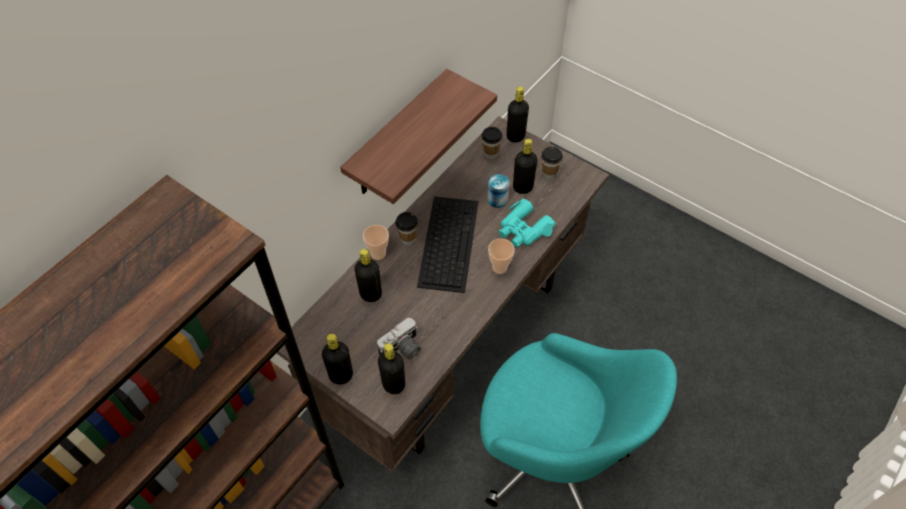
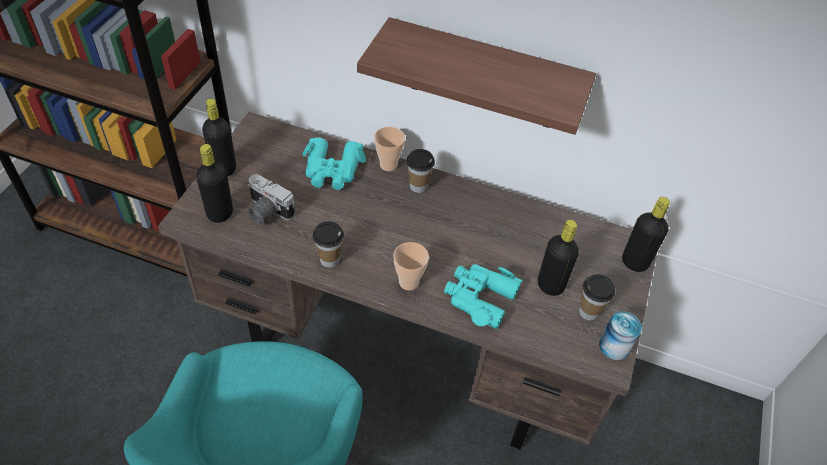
camera: 70 degrees right, 5 degrees down
(370, 294) = (332, 170): black bottle -> turquoise binoculars
(448, 242) = (429, 224): keyboard -> none
(490, 154) = (588, 241): cup -> cup (329, 260)
(497, 199) = (516, 261): can -> can (614, 346)

